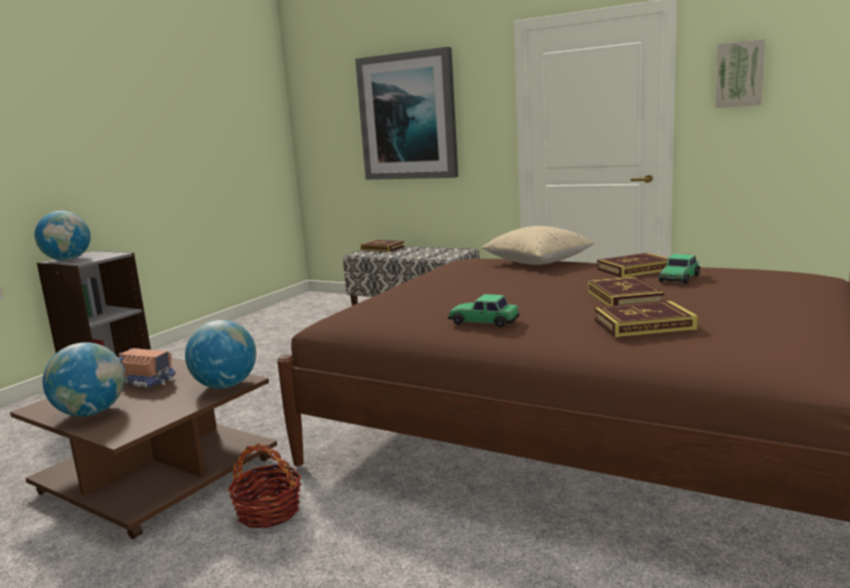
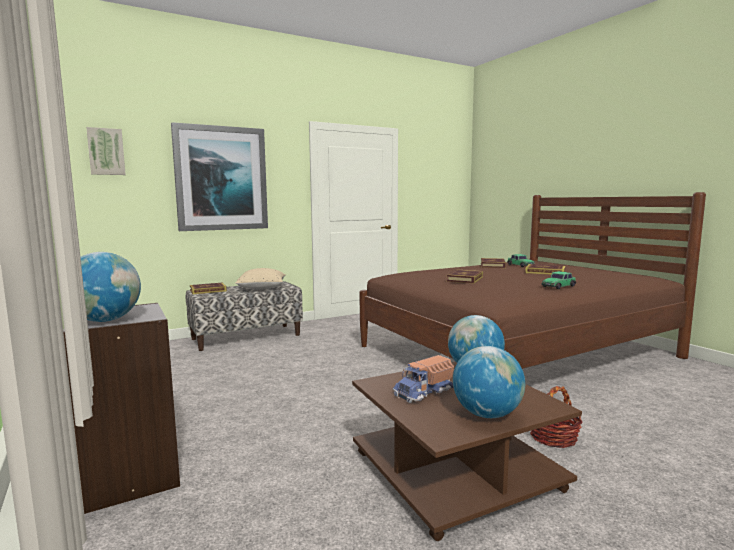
camera: 60 degrees left, 5 degrees down
(537, 262) = (441, 269): beige pillow -> beige pillow (262, 288)
(644, 324) = (593, 276): book -> book (465, 279)
(739, 74) = (424, 173): picture -> picture (106, 151)

